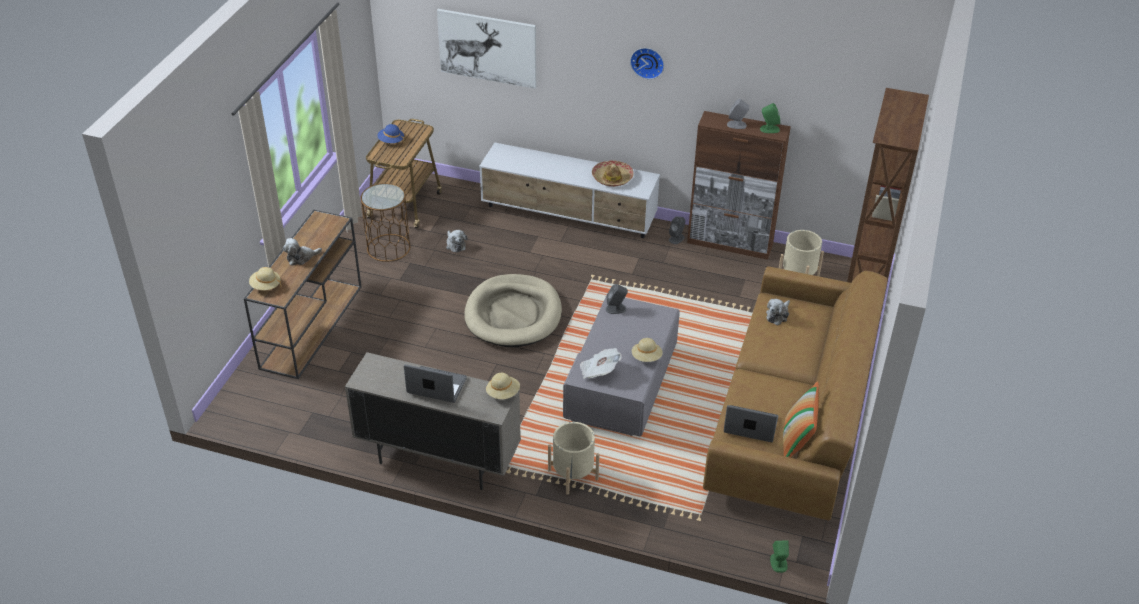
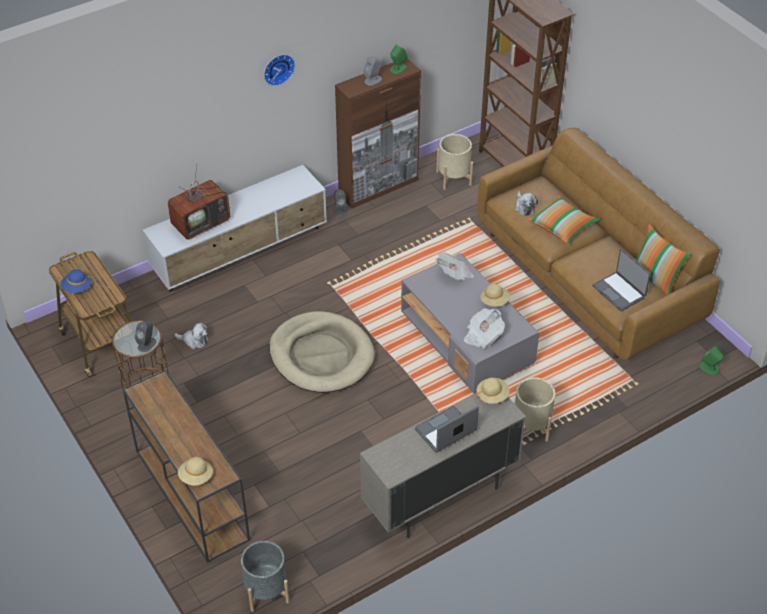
camera: 50 degrees left, 5 degrees up
(259, 414) = (266, 591): none -> grey planter
(301, 258) = (183, 433): plush toy -> none
(487, 48) = (121, 141): picture -> none
(535, 163) = (201, 222): none -> television
(612, 178) = (276, 192): hat -> none
(616, 309) = (424, 285): grey speaker -> grey speaker (147, 344)
(649, 318) = (454, 274): none -> newspaper
(750, 426) = (619, 291): laptop -> laptop turned 90 degrees counterclockwise
(784, 349) = (562, 226): none -> pillow

